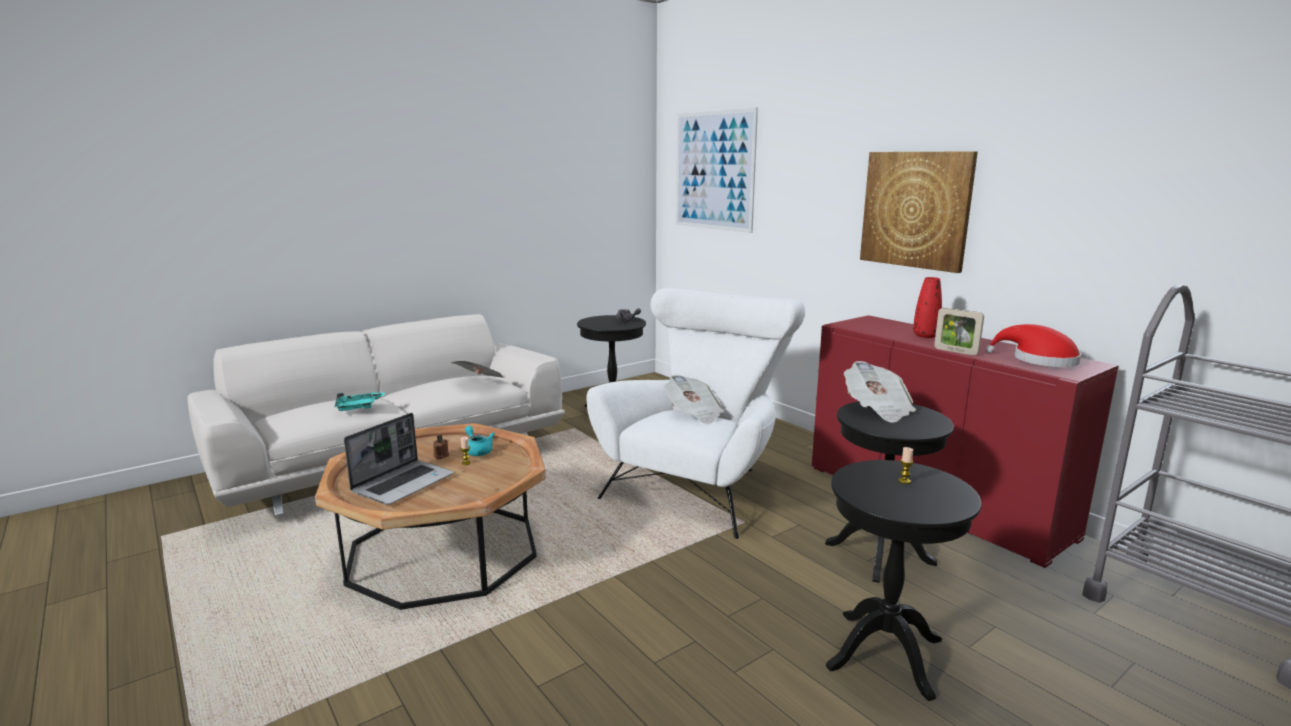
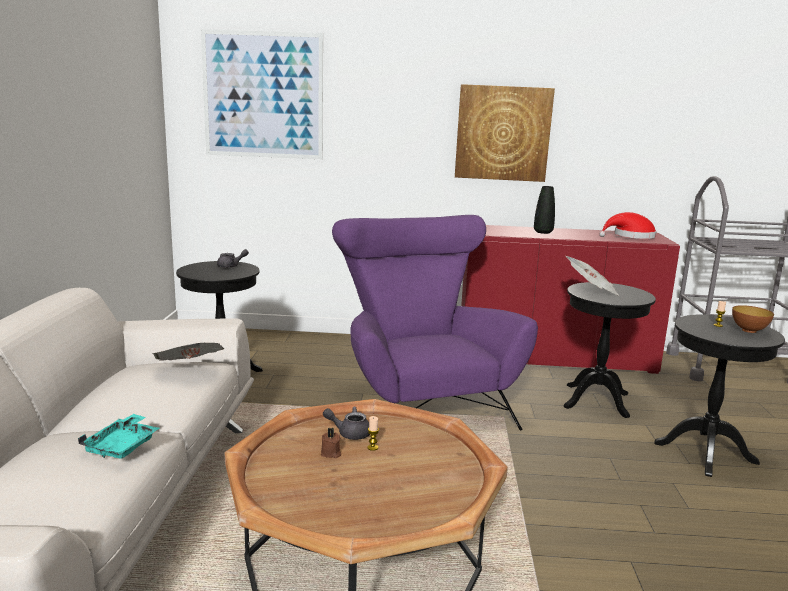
camera: 50 degrees left, 0 degrees up
(404, 483) = (375, 493): laptop -> none
(478, 450) = (349, 433): turquoise teapot -> grey teapot
(694, 414) = (429, 336): newspaper -> none
(698, 483) = (420, 404): white armchair -> purple armchair
(925, 336) = (543, 232): red vase -> black vase
(927, 499) = (749, 330): none -> bowl
(956, 351) = (588, 239): picture frame -> none

